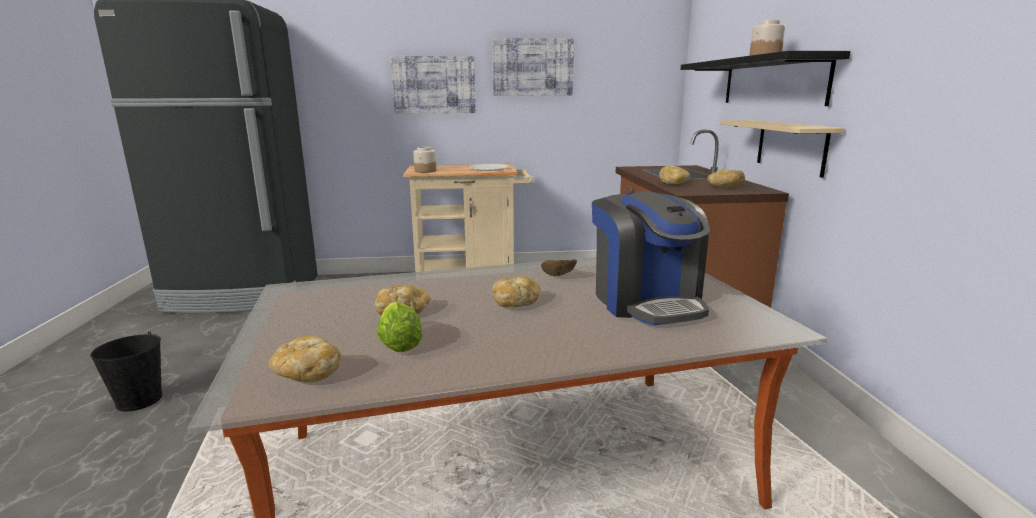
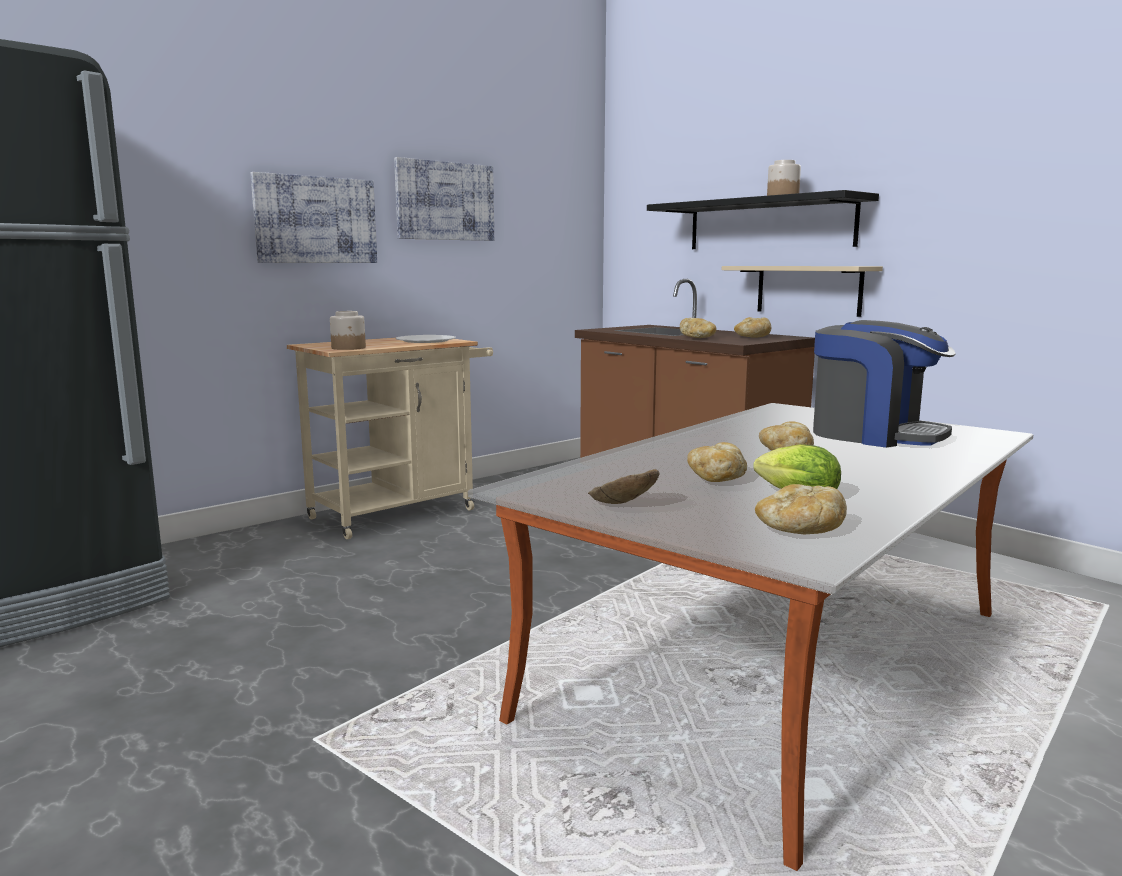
camera: 35 degrees left, 5 degrees down
(139, 400) = (133, 784): black bucket -> none
(558, 276) = (751, 431): brown bowl -> brown bowl (621, 503)

